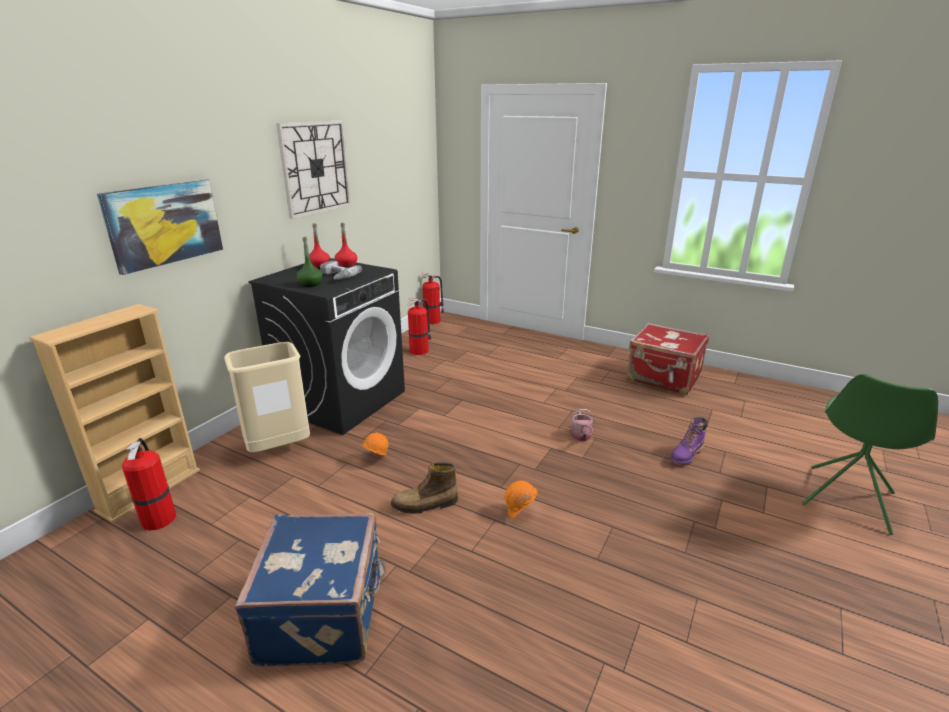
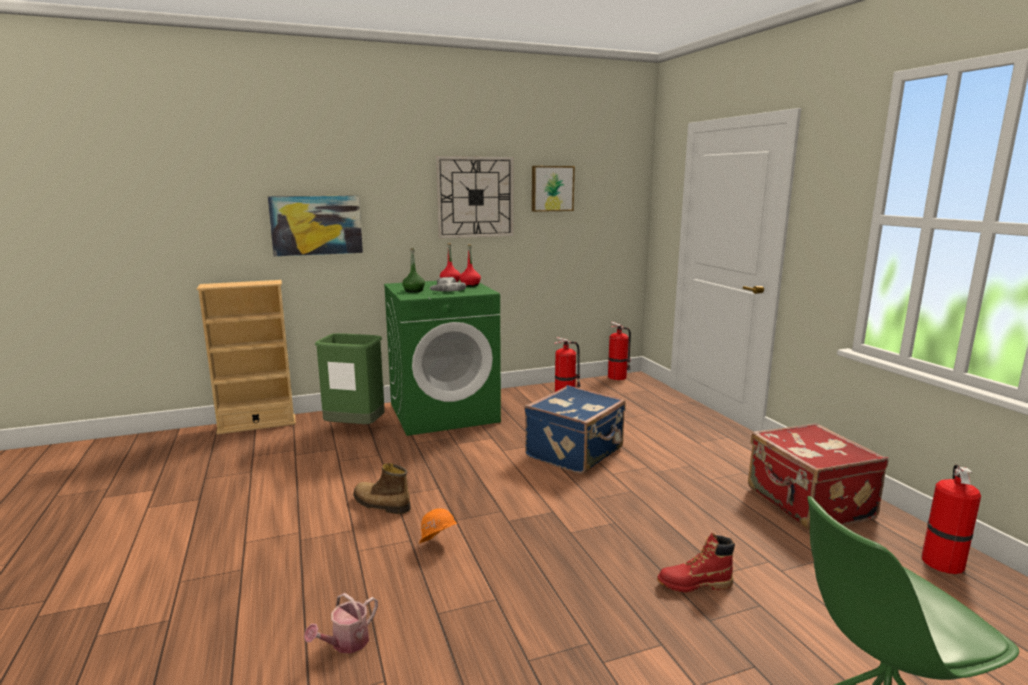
camera: 40 degrees right, 10 degrees down
(159, 518) = (237, 441): fire extinguisher -> fire extinguisher (942, 561)
(278, 448) = (355, 429): beige trash can -> green trash can
(325, 614) = (219, 536): blue suitcase -> blue suitcase (576, 453)
(341, 400) = (444, 412): black washing machine -> green washing machine
(373, 151) = (552, 188): none -> picture
(375, 459) = (400, 460): orange hard hat -> none
(581, 437) = (599, 516): watering can -> watering can (346, 644)
(686, 455) = (694, 584): purple boot -> red boot

